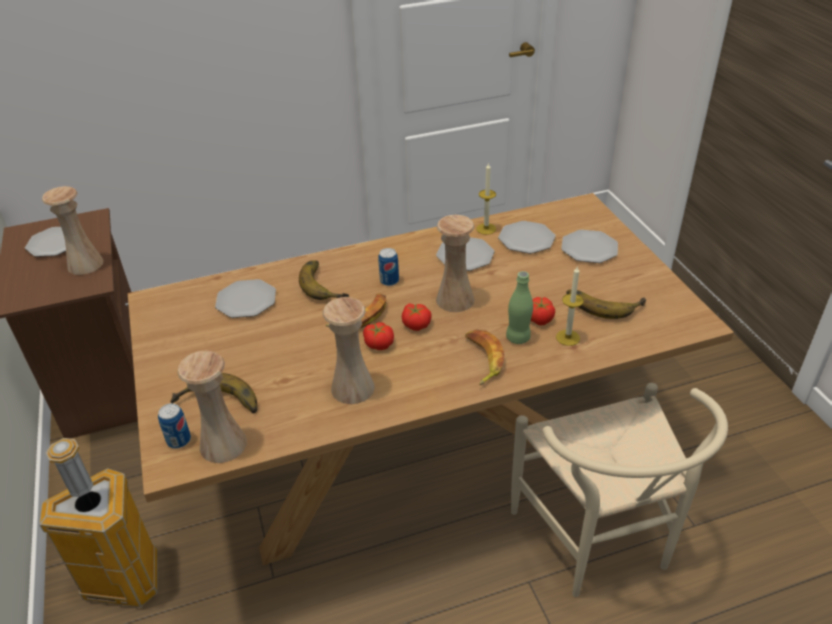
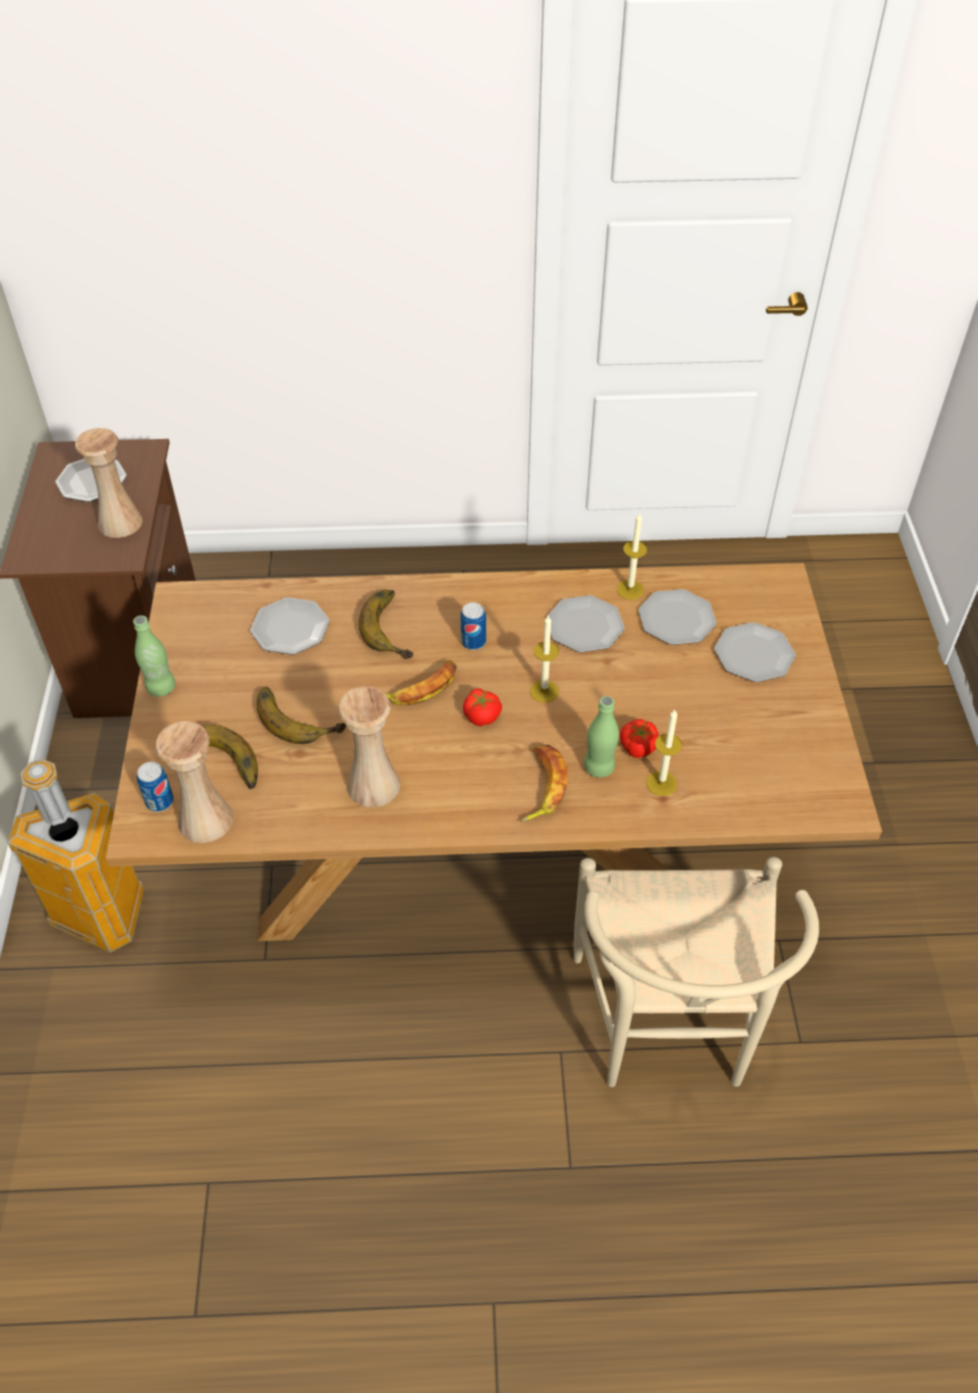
camera: 15 degrees right, 10 degrees up
(154, 360) = (161, 687): none -> green bottle
(379, 343) = (426, 731): tomato -> none
(455, 299) = (544, 691): beige vase -> candle
(603, 303) = (732, 743): banana -> banana (299, 715)

